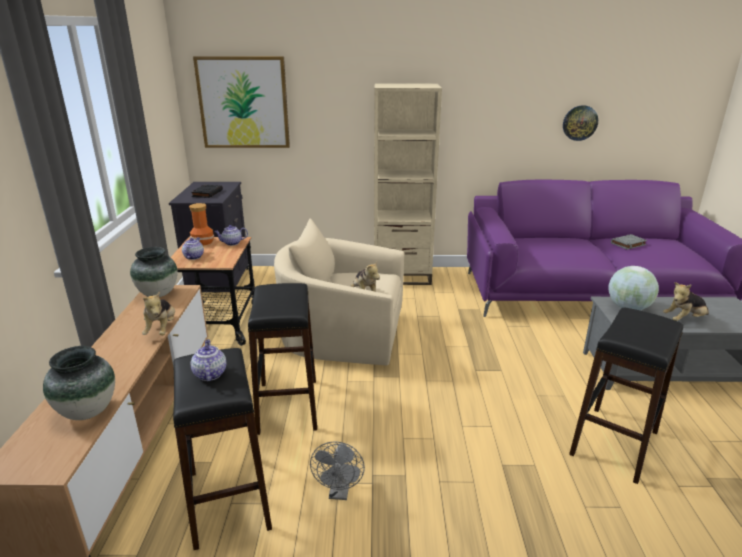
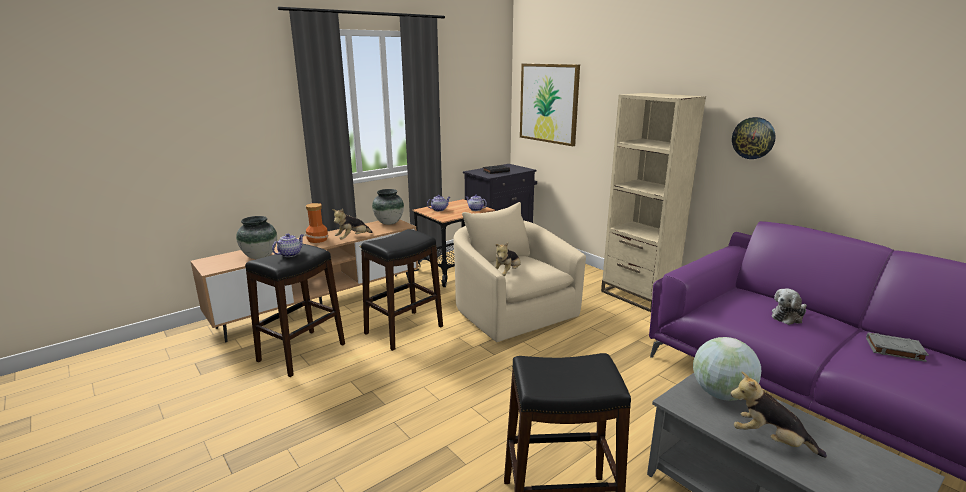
camera: 50 degrees right, 5 degrees down
(202, 242) = (462, 204): vase -> vase (317, 240)
(339, 492) = (342, 385): grey fan -> none
(566, 246) = (788, 316): none -> plush toy
(580, 123) = (899, 164): wall clock -> wall clock (753, 138)

